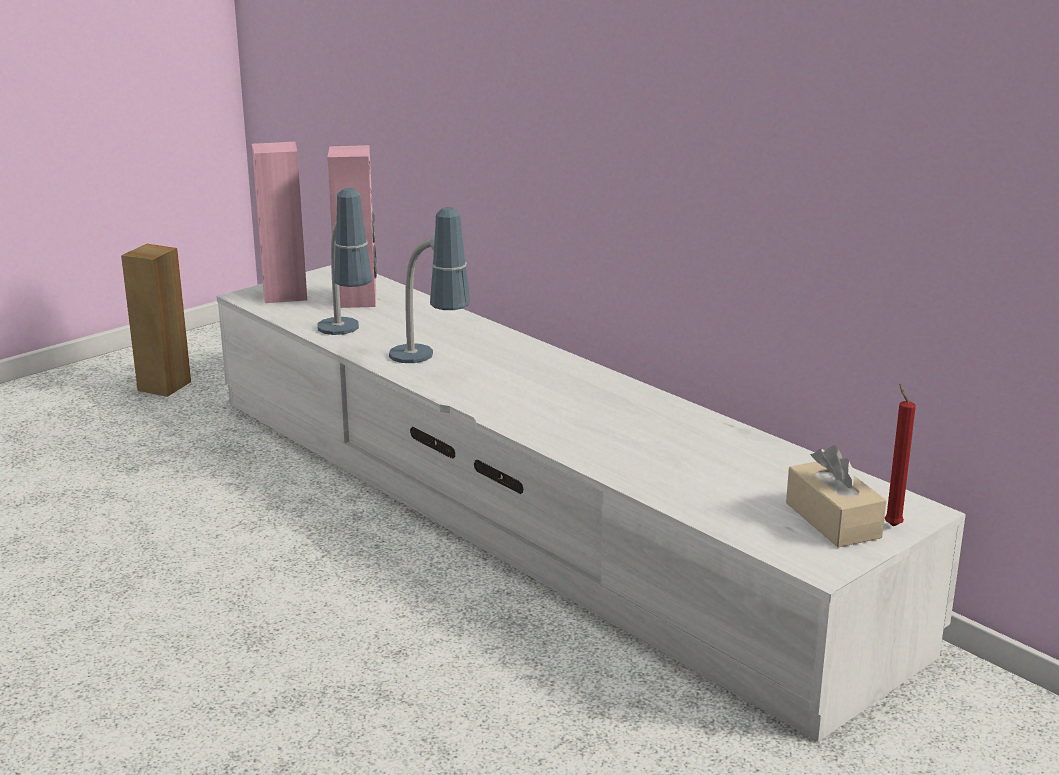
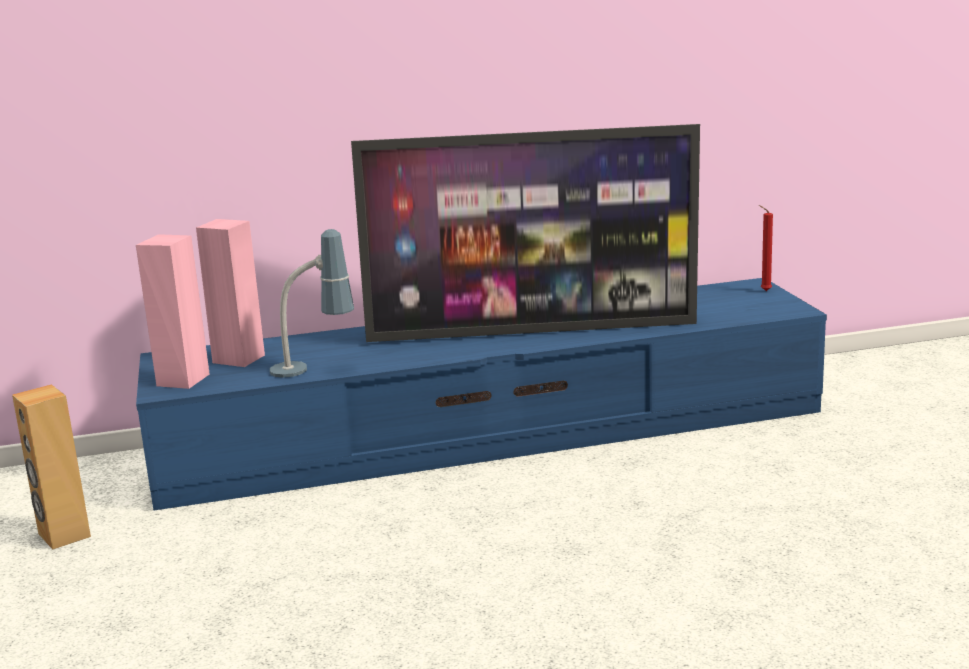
camera: 60 degrees left, 5 degrees down
(430, 364) = (406, 353): table lamp -> none
(531, 508) = (489, 431): white tv stand -> blue tv stand
(556, 409) = (532, 332): none -> television
(832, 520) = (748, 300): beige tissue box -> none

